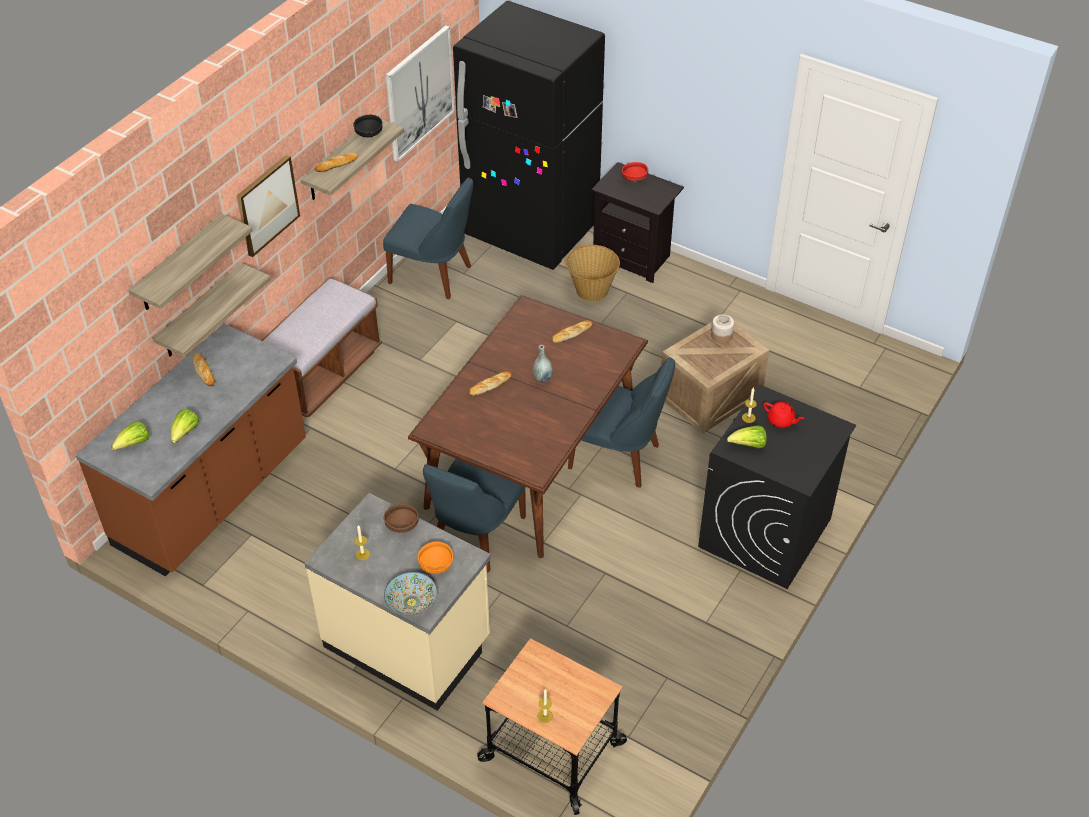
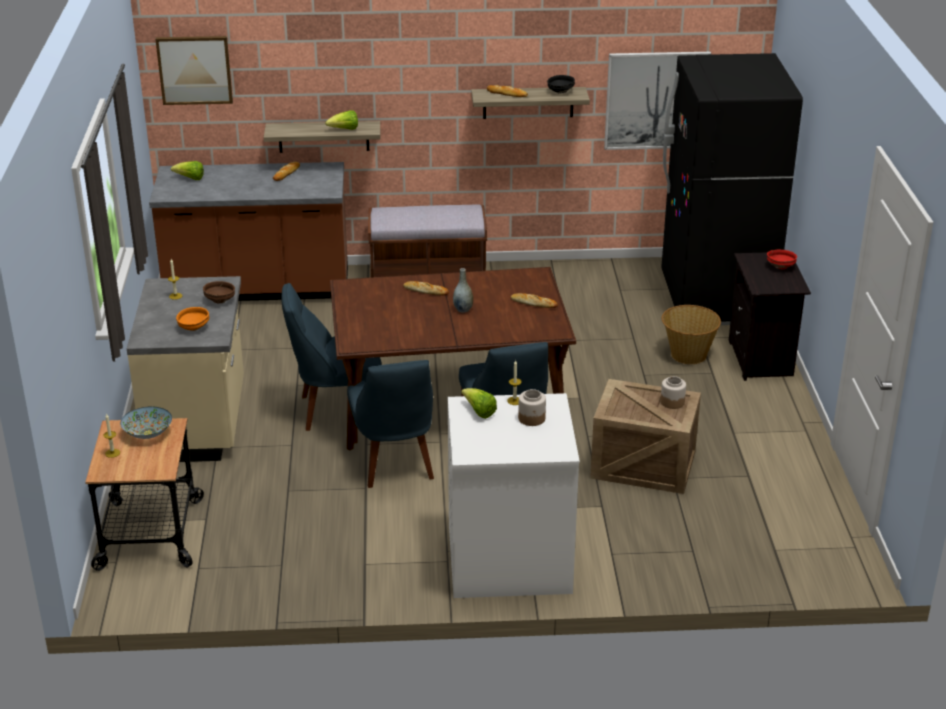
camera: 55 degrees right, 15 degrees down
(179, 264) = (309, 77): shelf -> none
(185, 433) = (220, 190): lettuce -> lettuce (344, 130)
(267, 205) = (424, 88): picture -> picture (195, 69)
(411, 602) = (146, 331): bowl -> bowl (147, 433)
(434, 275) = (598, 279): blue chair -> blue chair (394, 462)
(765, 533) = (508, 559): black washing machine -> white washing machine
(781, 421) = (532, 418): red teapot -> jar

